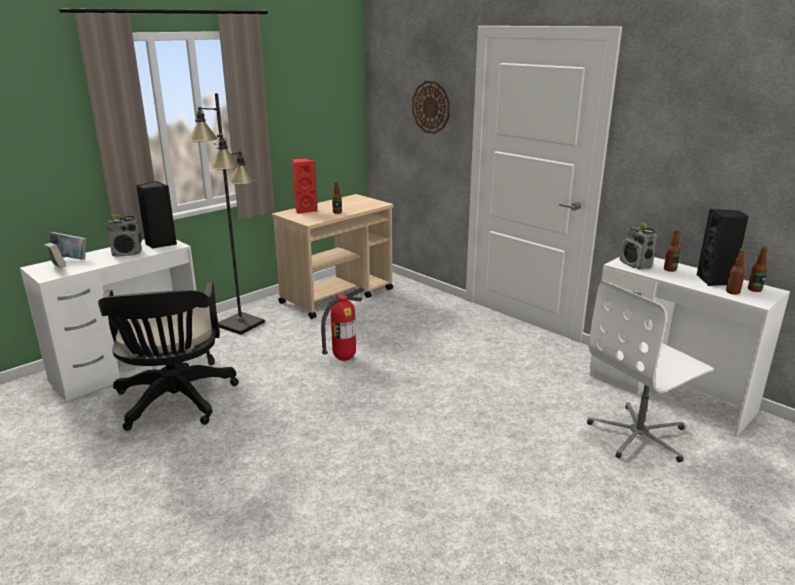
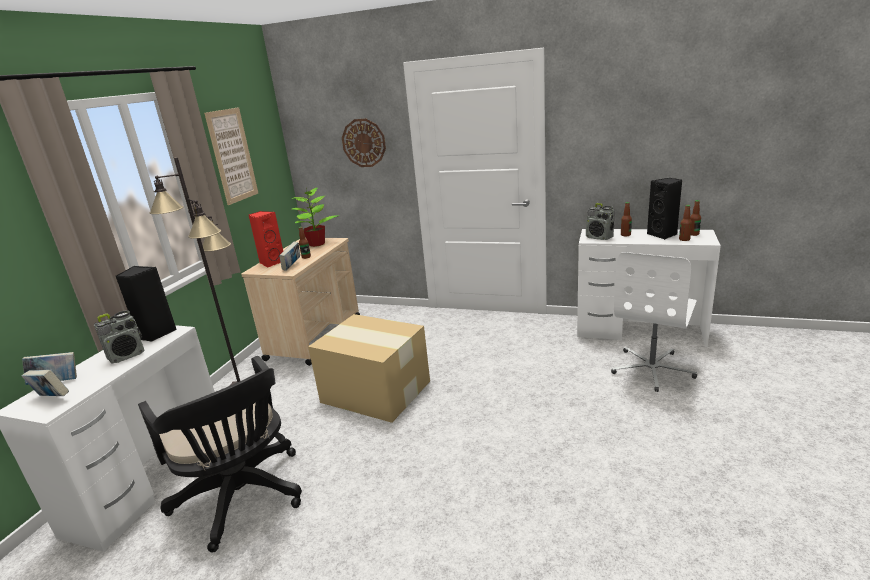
camera: 25 degrees left, 0 degrees up
(297, 100) = (232, 156): none -> picture
(316, 217) = (292, 266): none -> book
(344, 358) = (375, 391): fire extinguisher -> cardboard box
(361, 202) = (317, 243): none -> potted plant

